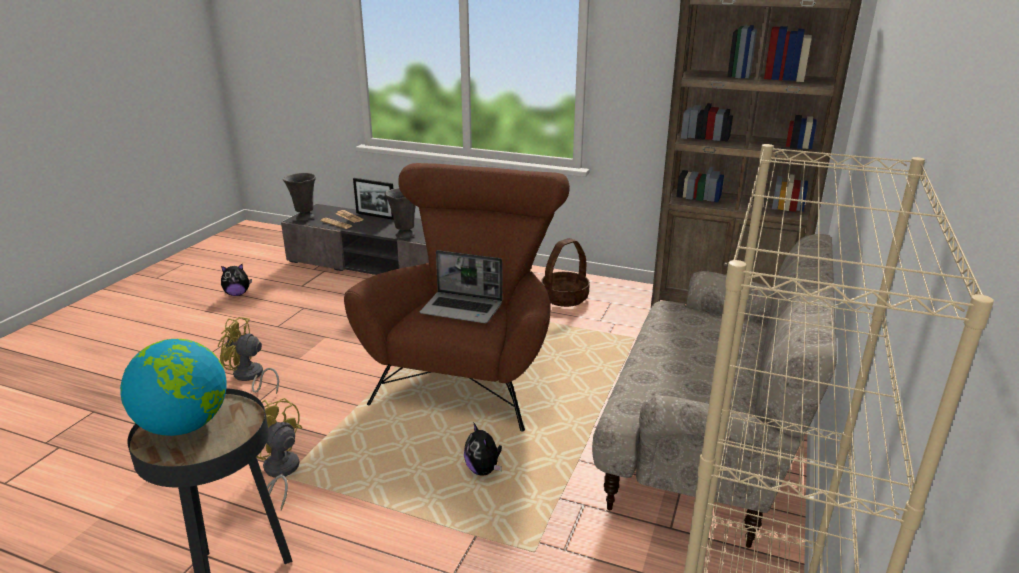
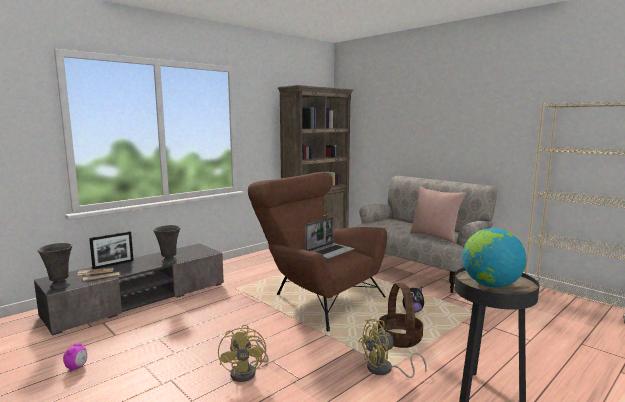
camera: 65 degrees left, 15 degrees down
(237, 294) = (77, 367): plush toy -> alarm clock
(250, 377) = (247, 372): yellow fan -> yellow fan turned 45 degrees counterclockwise
(564, 297) = (264, 264): basket -> basket (399, 338)
(661, 391) = (435, 237): none -> pink pillow

